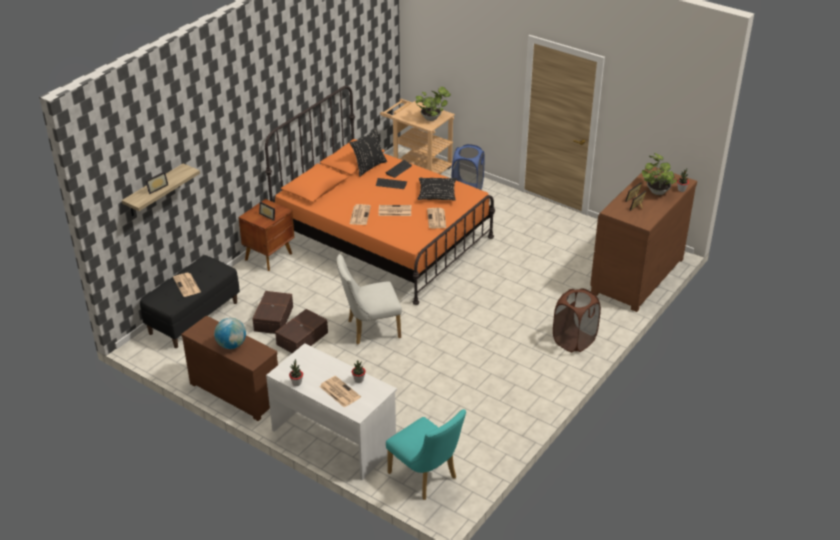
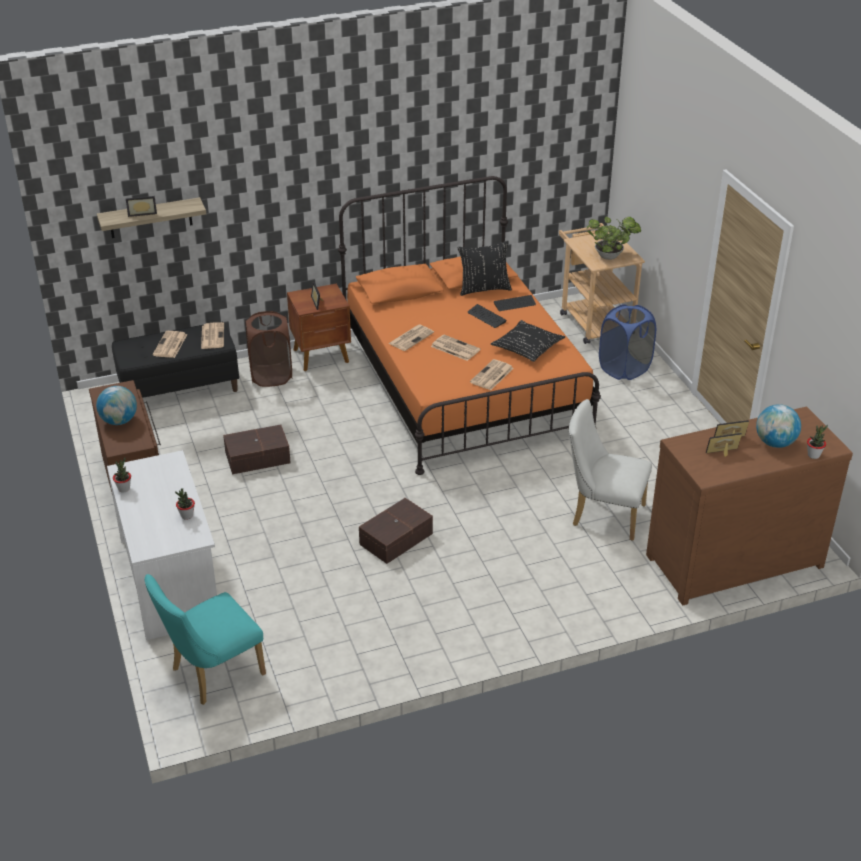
camera: 35 degrees right, 0 degrees up
(272, 319) = (252, 423): brown storage box -> brown storage box (395, 539)
(339, 392) = (153, 518): newspaper -> newspaper (212, 336)
(369, 329) = (336, 480): white chair -> white chair (602, 514)
(426, 478) = (212, 674): turquoise chair -> turquoise chair turned 60 degrees clockwise
(574, 341) = (558, 603): brown laundry basket -> brown laundry basket (271, 376)
(656, 191) = (775, 443): potted plant -> globe

